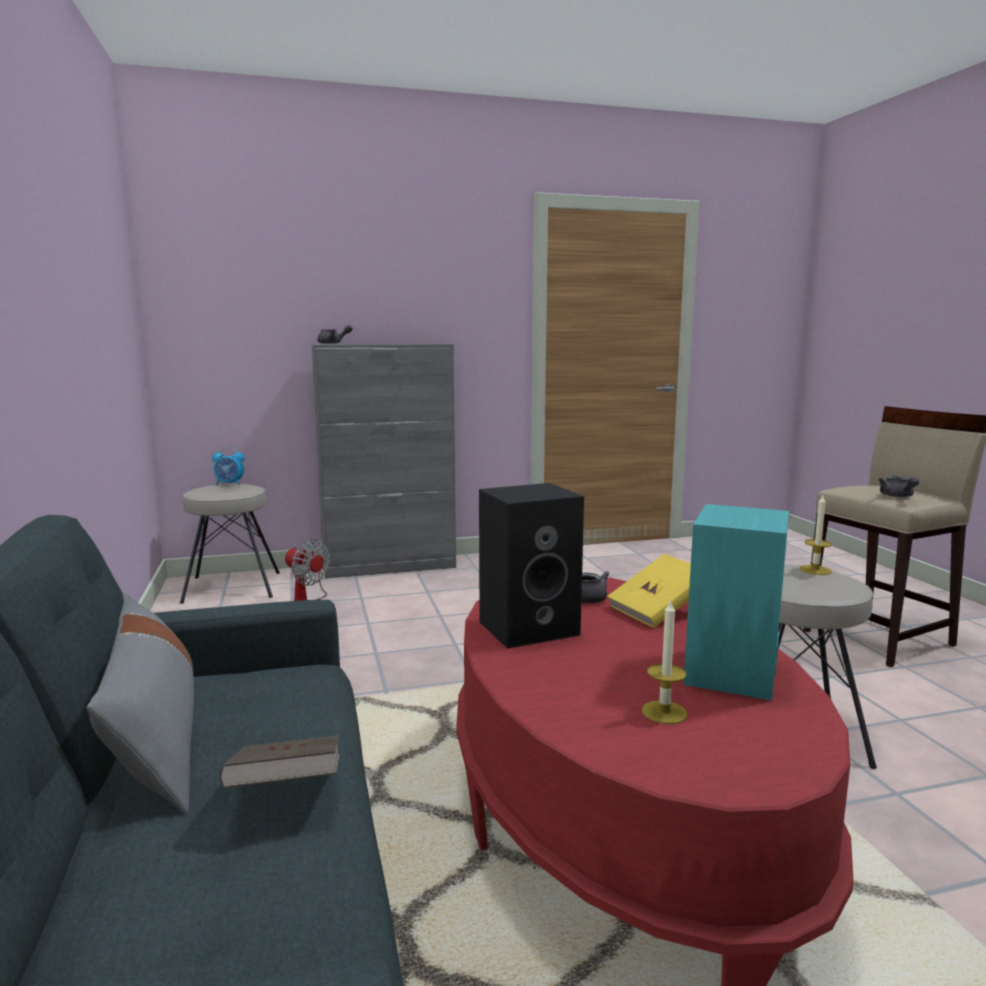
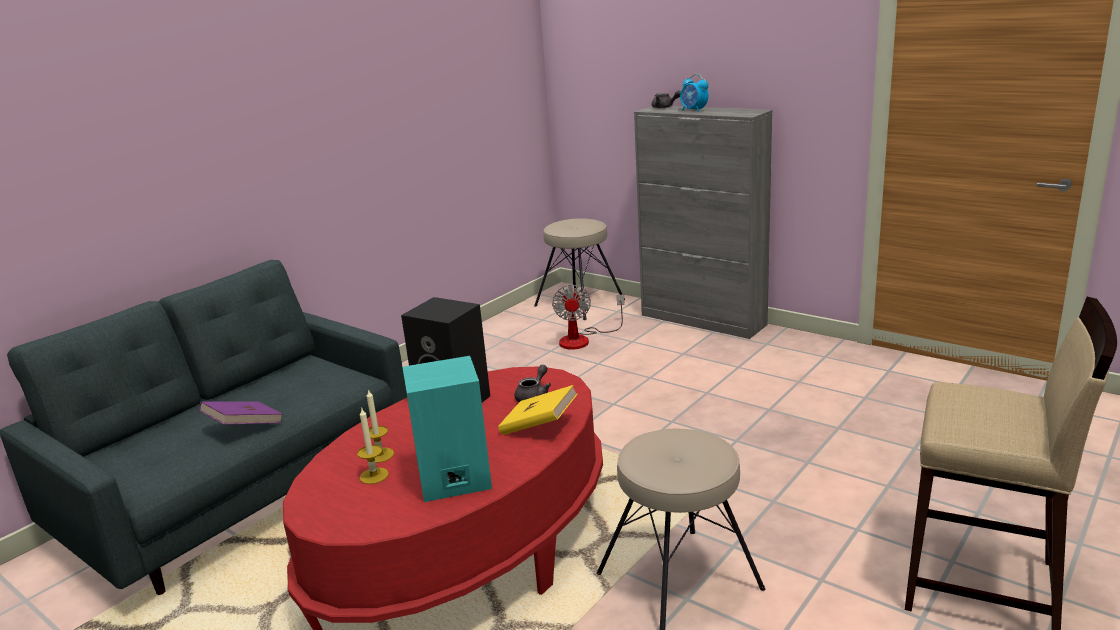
camera: 55 degrees right, 10 degrees up
(156, 740) = (263, 385): grey pillow -> none
(229, 484) = (588, 220): alarm clock -> alarm clock (694, 110)
(287, 791) = (245, 427): brown book -> purple book
(815, 570) = (712, 452): candle -> candle (380, 455)
(898, 496) = (965, 420): grey teapot -> none

